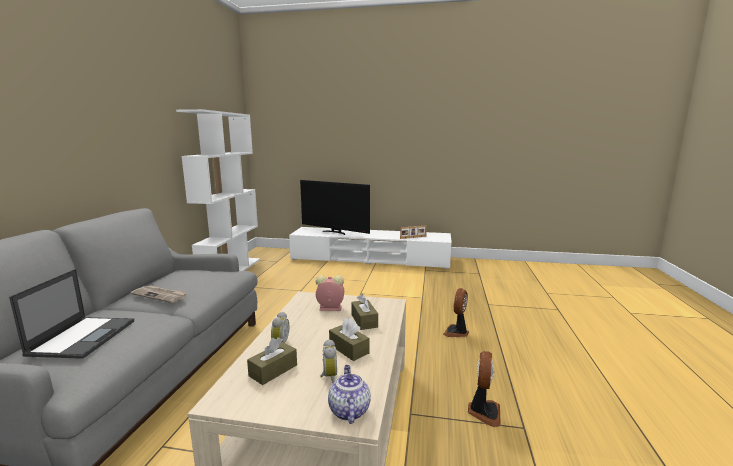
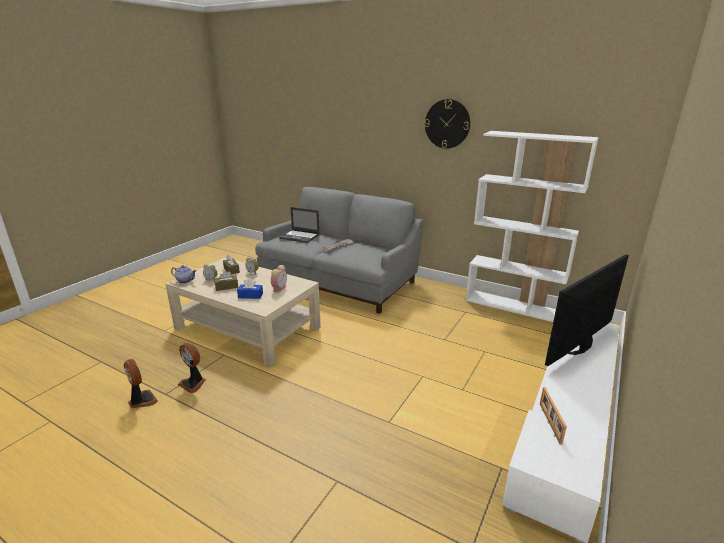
camera: 110 degrees right, 10 degrees up
(133, 101) = (447, 124): none -> wall clock
(364, 321) = (250, 295): brown tissue box -> blue tissue box
(457, 332) = (291, 415): fan -> fan (142, 401)

